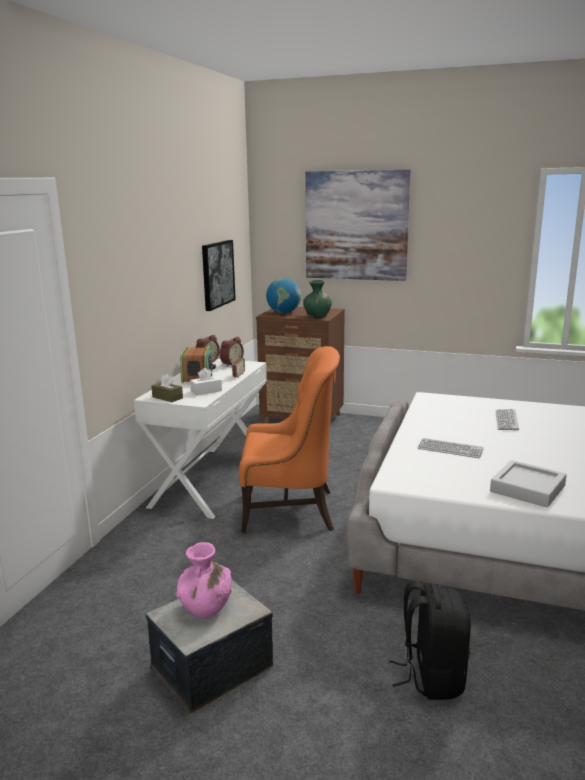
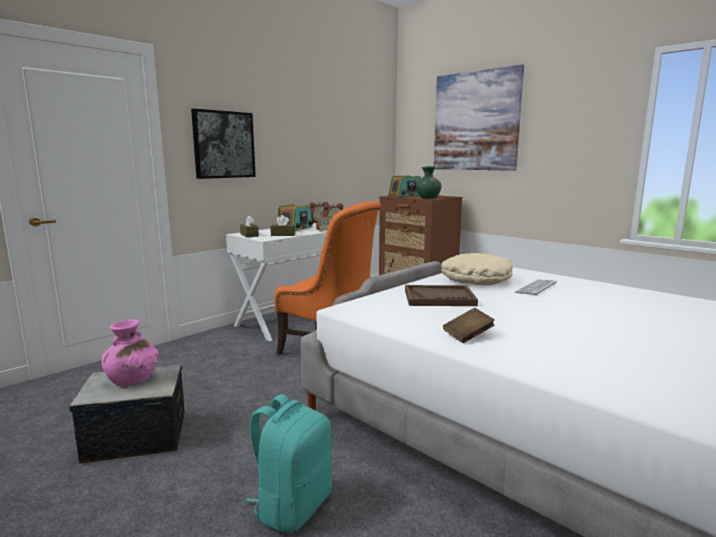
camera: 25 degrees right, 5 degrees down
(206, 391) = (283, 235): white tissue box -> brown tissue box
(217, 274) = (348, 158): picture -> picture (224, 144)
(283, 312) = (406, 196): globe -> radio
(431, 676) = (292, 506): black backpack -> turquoise backpack
(449, 419) = (477, 280): none -> beige pillow
(450, 449) = (439, 298): keyboard -> brown tray
(527, 489) = (468, 336): grey tray -> brown book

